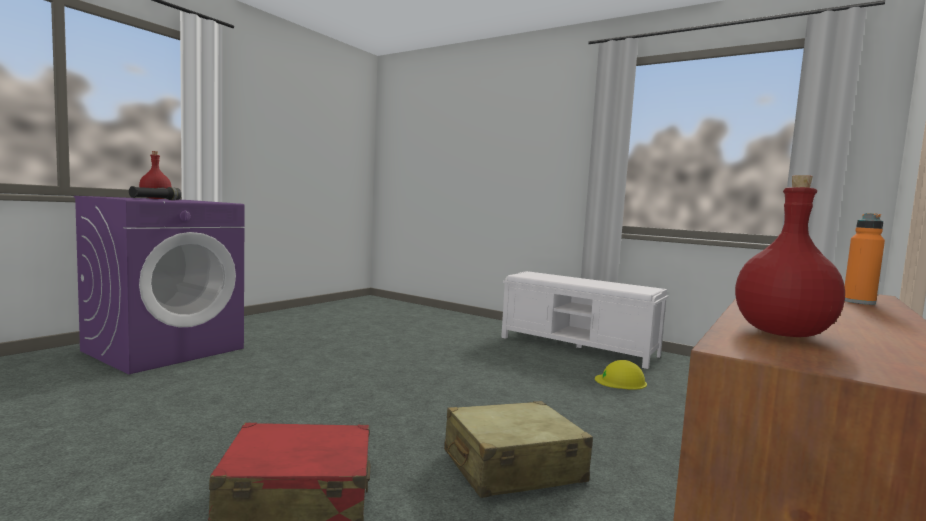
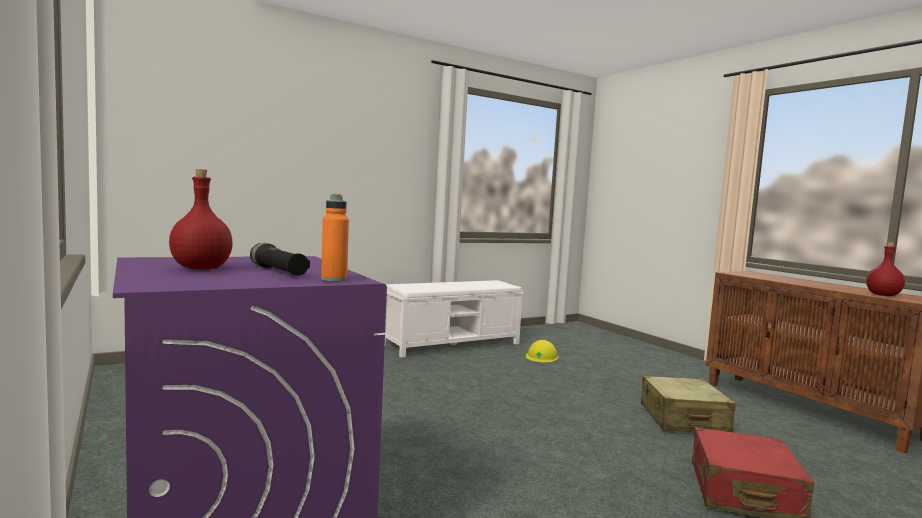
camera: 65 degrees left, 0 degrees up
(858, 302) = (781, 277): orange bottle -> orange bottle (334, 279)

